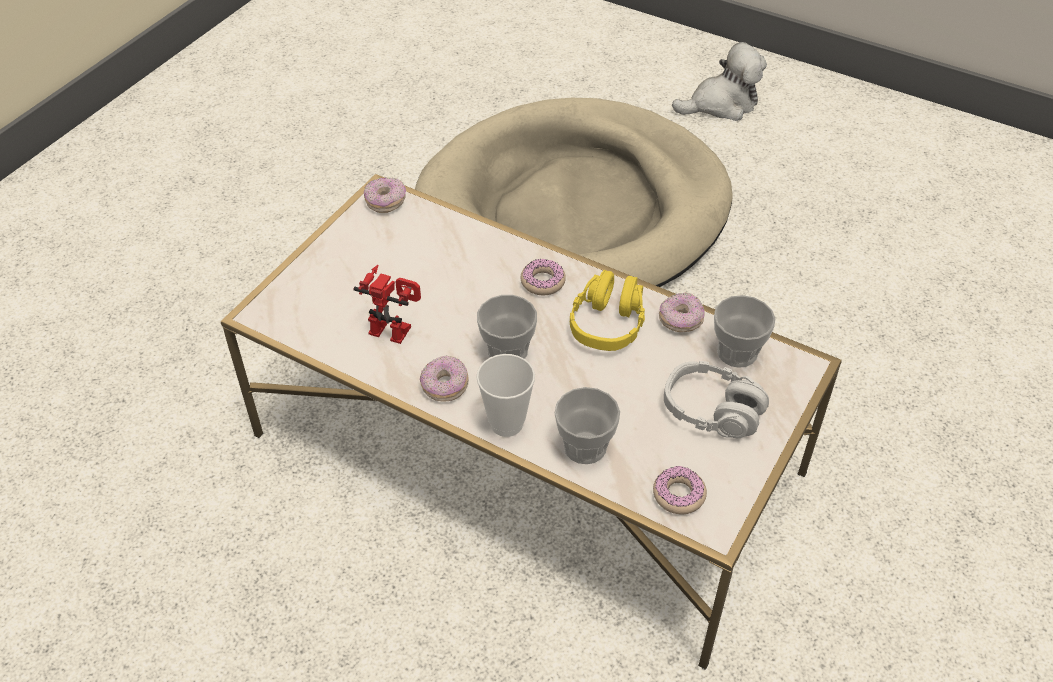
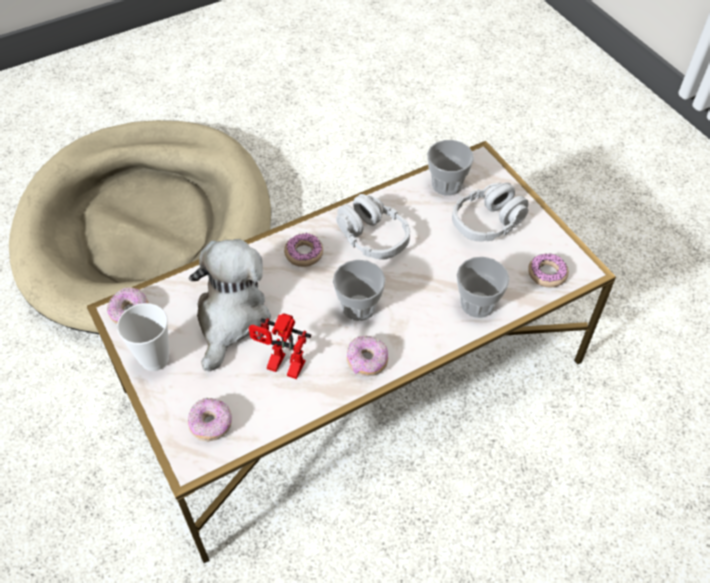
camera: 60 degrees left, 5 degrees up
(395, 327) = (281, 368): toy robot -> toy robot turned 120 degrees counterclockwise
(506, 424) = (428, 339): cup -> cup (155, 359)
(607, 323) = (372, 237): yellow headphones -> grey headphones
(680, 320) = (399, 197): donut -> donut (211, 424)
(721, 104) = (120, 94): plush toy -> plush toy (231, 317)

